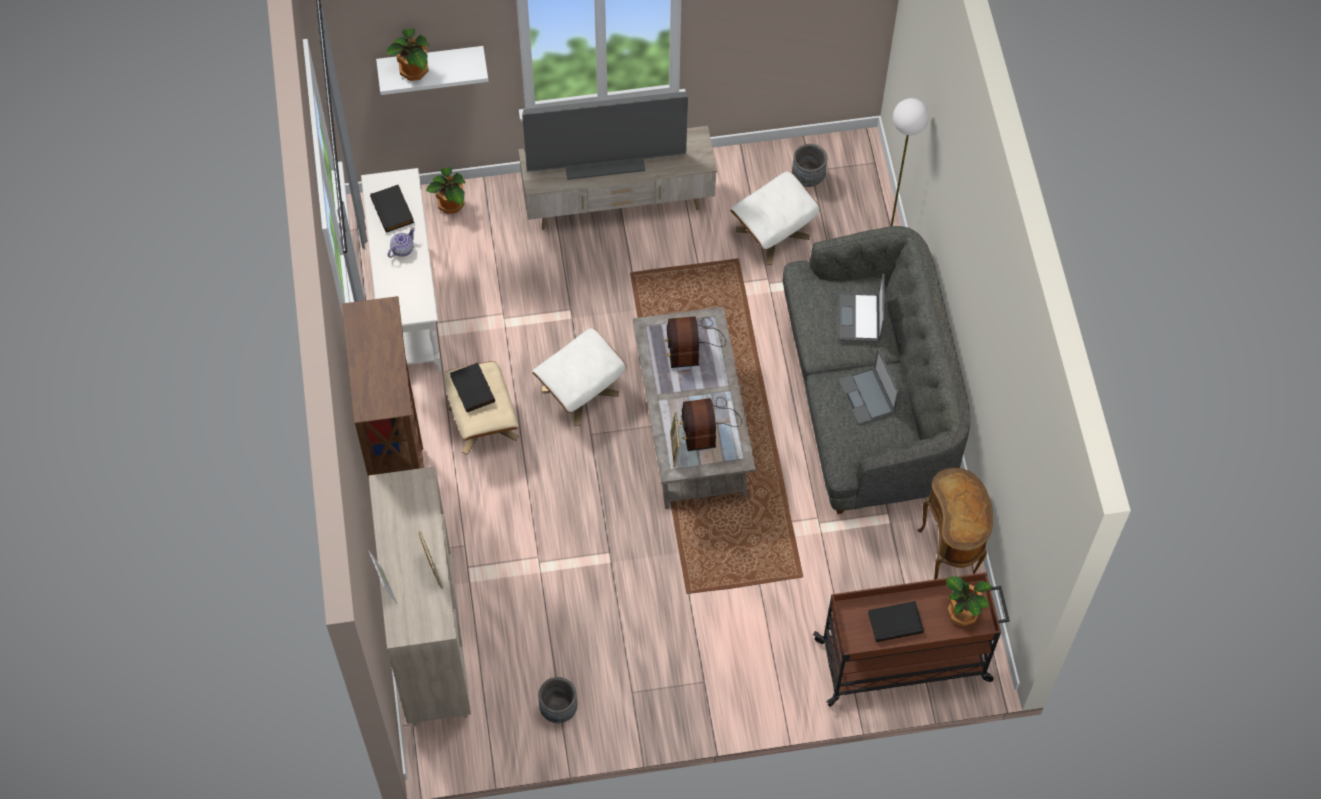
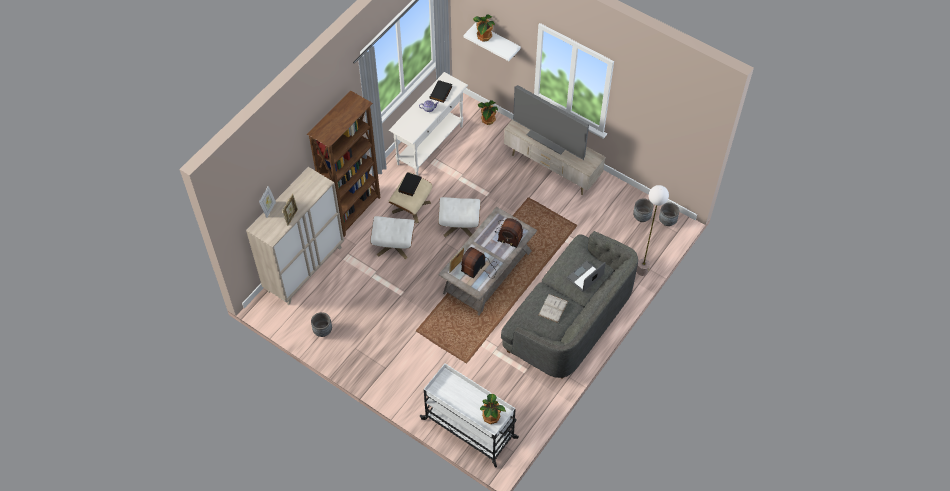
camera: 45 degrees right, 5 degrees down
(692, 343) = (508, 233): radio -> radio turned 105 degrees counterclockwise
(772, 233) = (602, 226): white ottoman -> white ottoman (394, 244)
(846, 156) = (667, 221): none -> grey planter
(867, 397) = (553, 308): laptop -> white book
(895, 621) = (460, 396): black book -> none
(905, 660) = (470, 429): brown cart -> white cart
(949, 556) = (533, 406): brown side table -> none

